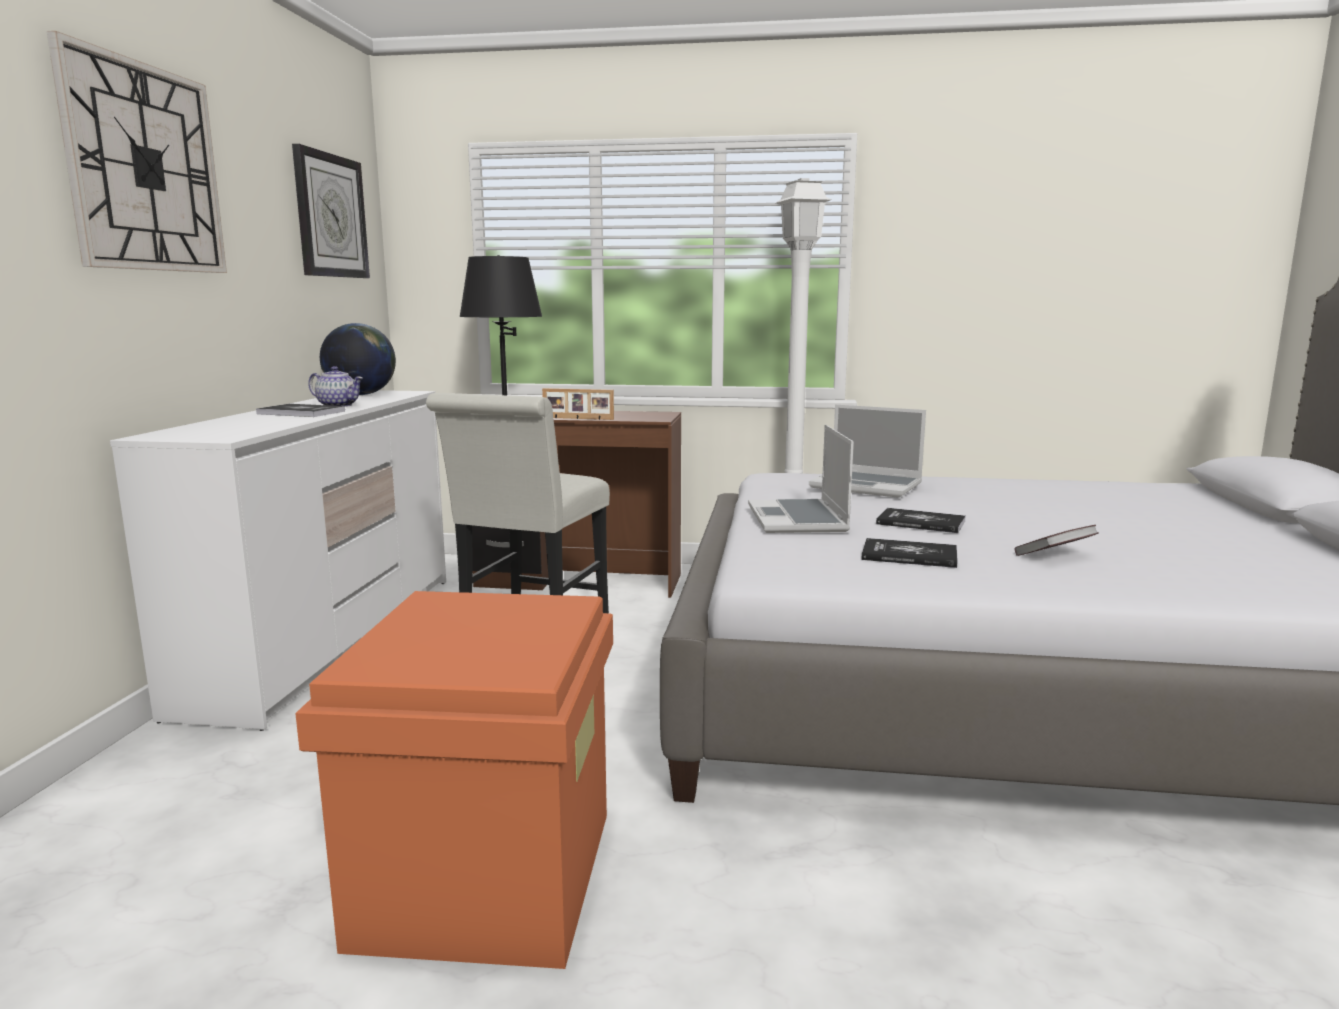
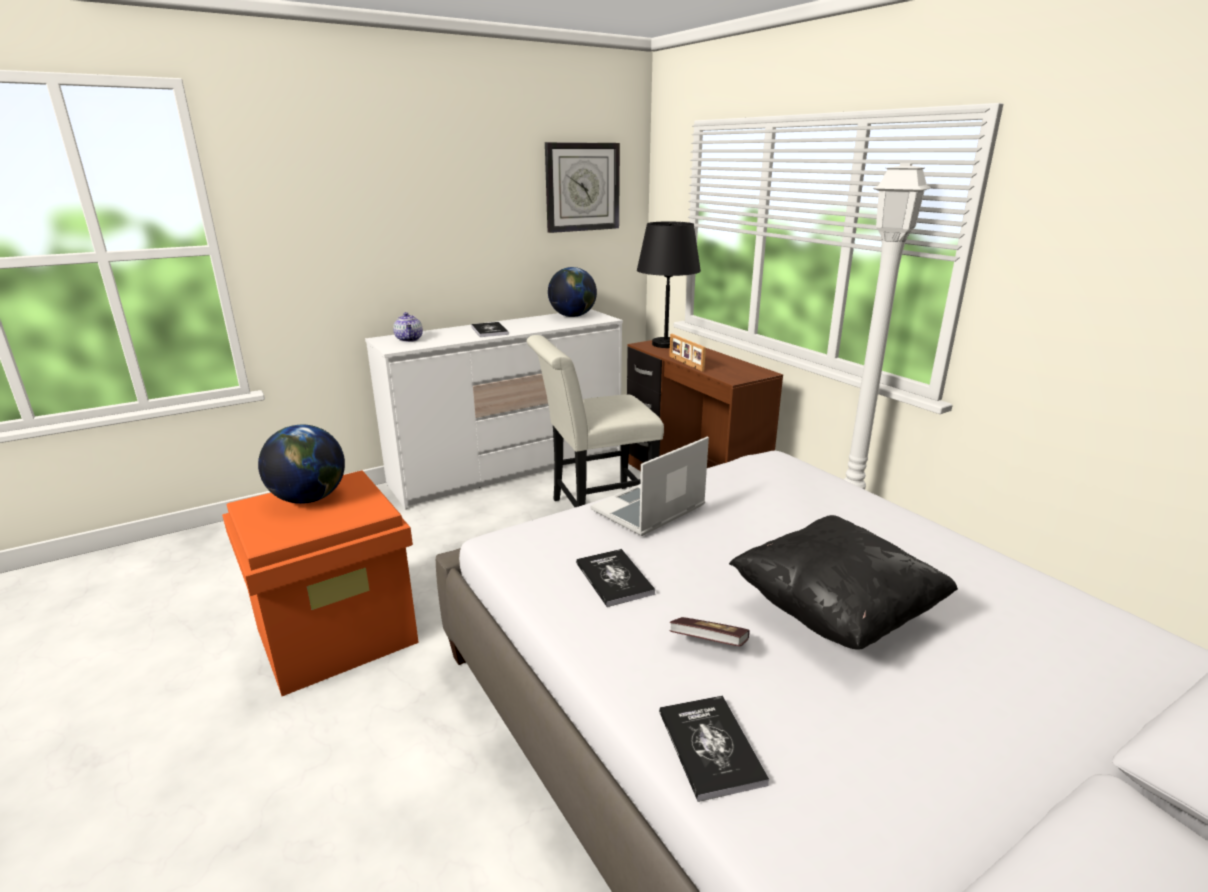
camera: 50 degrees right, 10 degrees up
(144, 168) = (405, 183): wall clock -> none
(338, 405) = (525, 327): teapot -> teapot (409, 339)
(438, 629) = (309, 498): none -> globe
(867, 486) = (793, 501): laptop -> none
(920, 522) = (722, 556): book -> book (710, 747)
(1047, 520) = (835, 612): none -> black pillow

